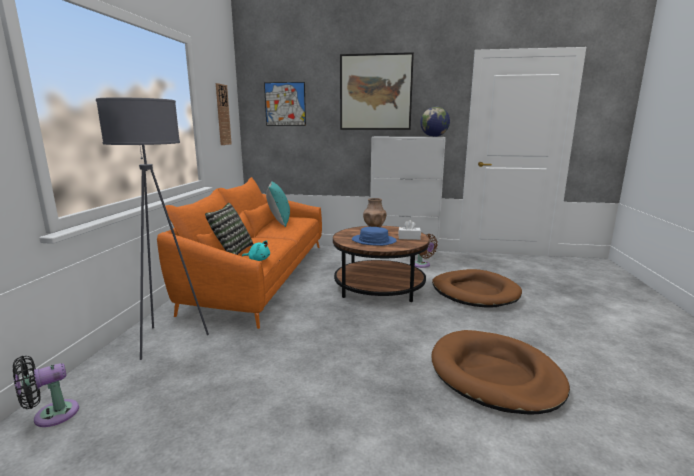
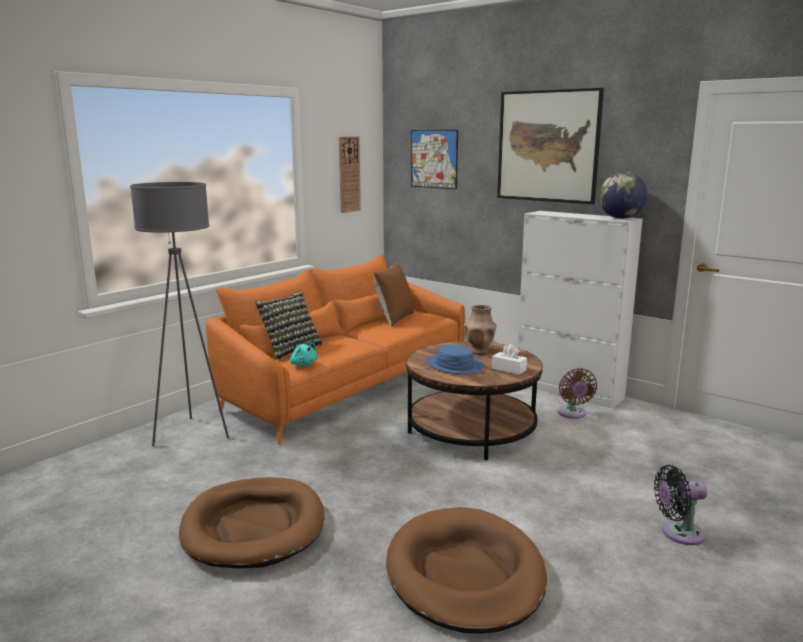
camera: 30 degrees right, 0 degrees up
(51, 415) = (55, 473): black fan -> black fan (678, 533)
(279, 222) = (394, 319): turquoise pillow -> brown pillow
(474, 292) = (595, 469): brown dog bed -> brown dog bed (254, 527)

